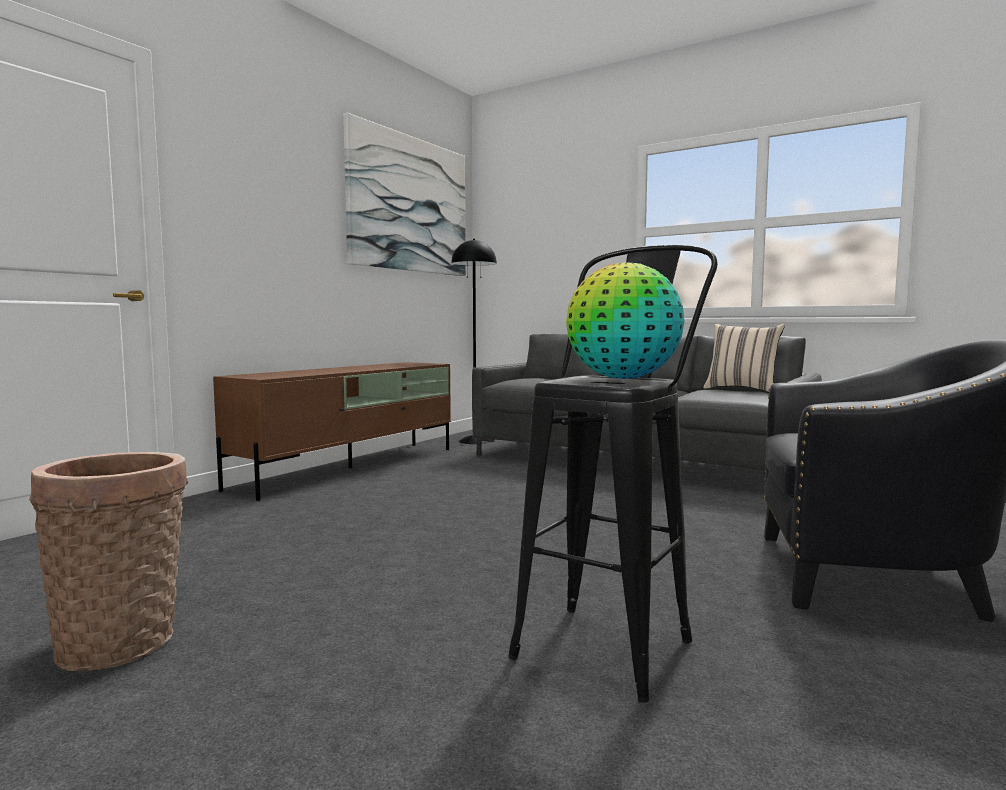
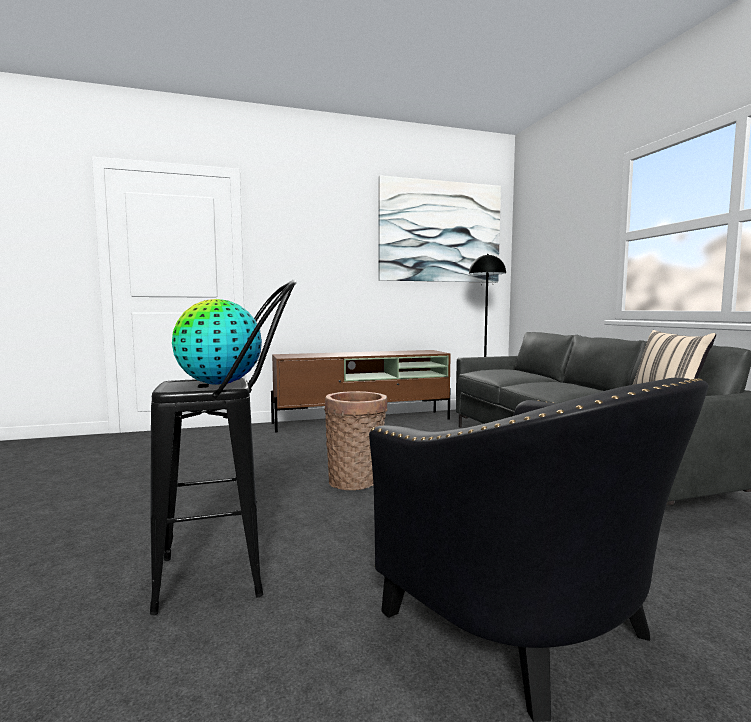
camera: 40 degrees right, 0 degrees up
(123, 640) = (90, 487): basket -> basket (356, 481)

